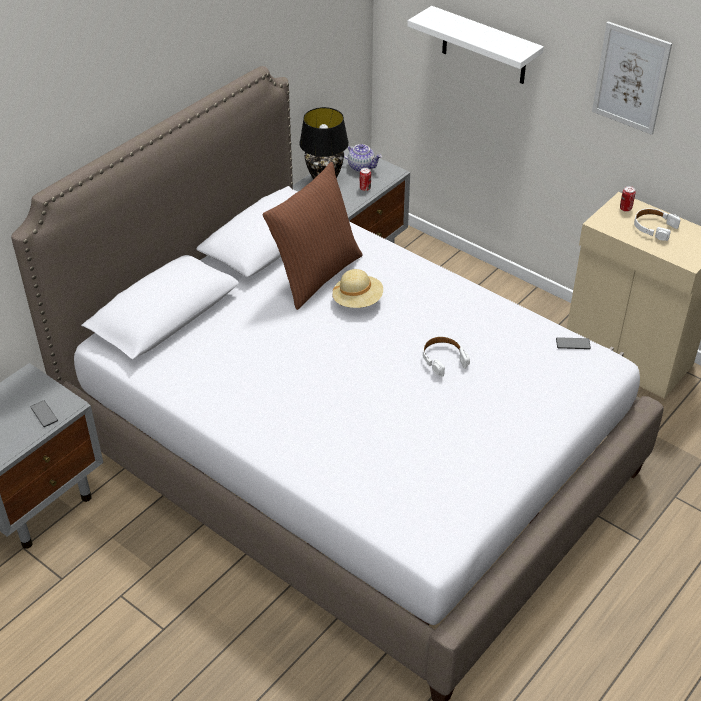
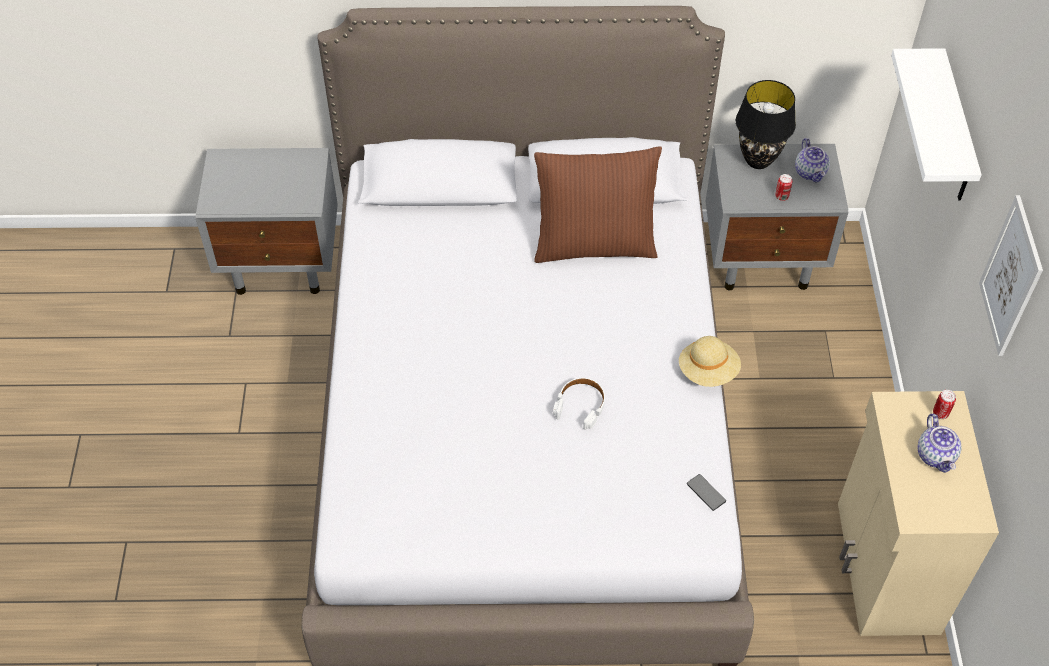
camera: 50 degrees right, 10 degrees up
(44, 414) = (285, 197): phone -> none
(358, 301) = (592, 295): beige hat -> beige hat (708, 371)
(654, 228) = (936, 455): white headphones -> teapot

